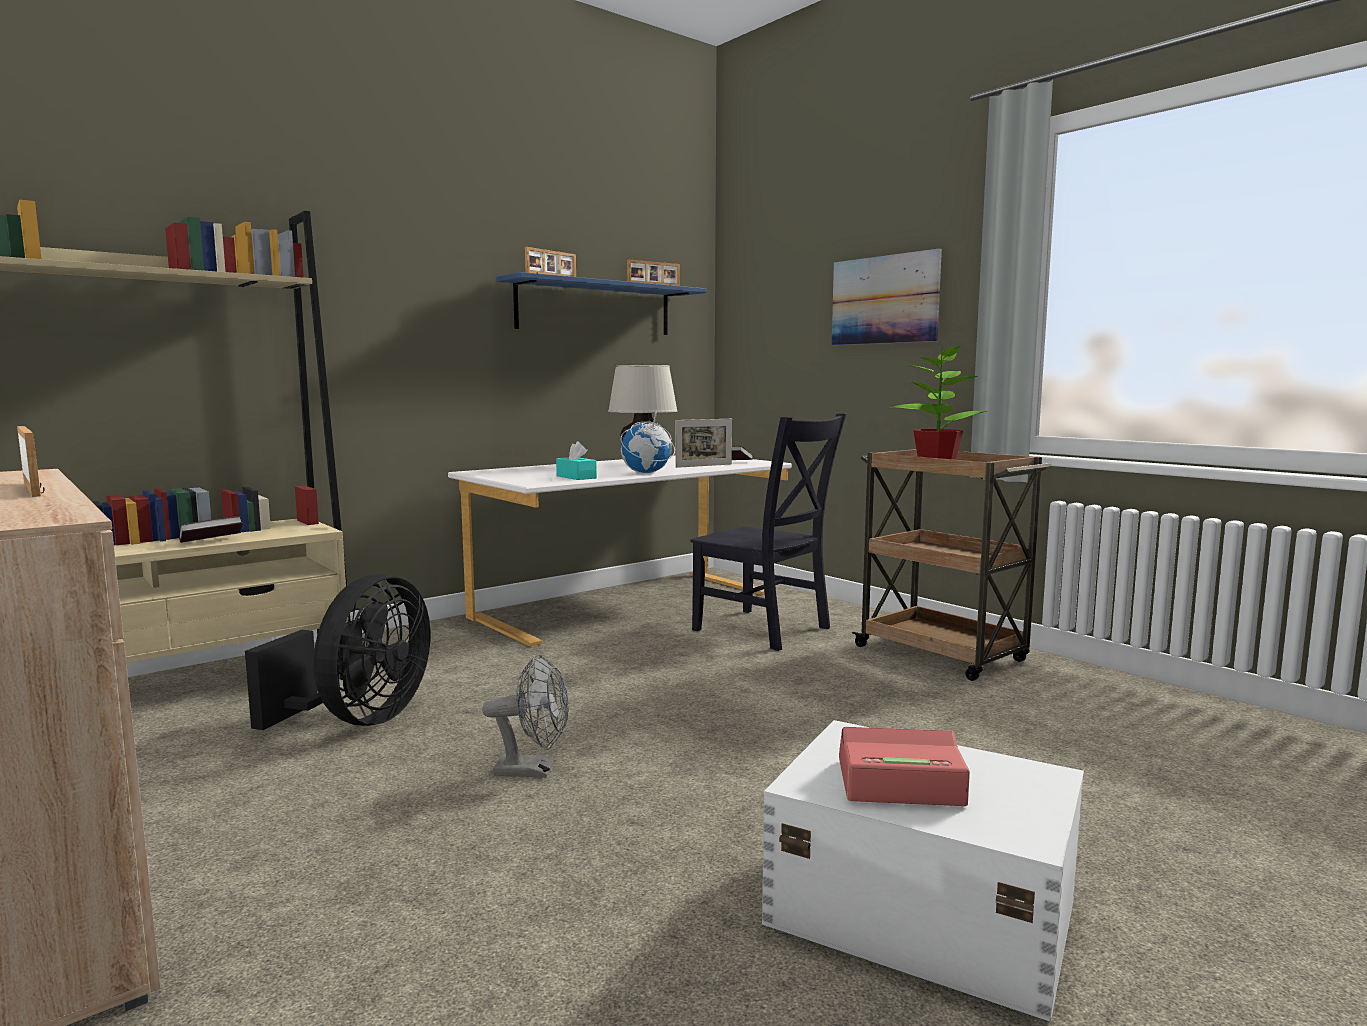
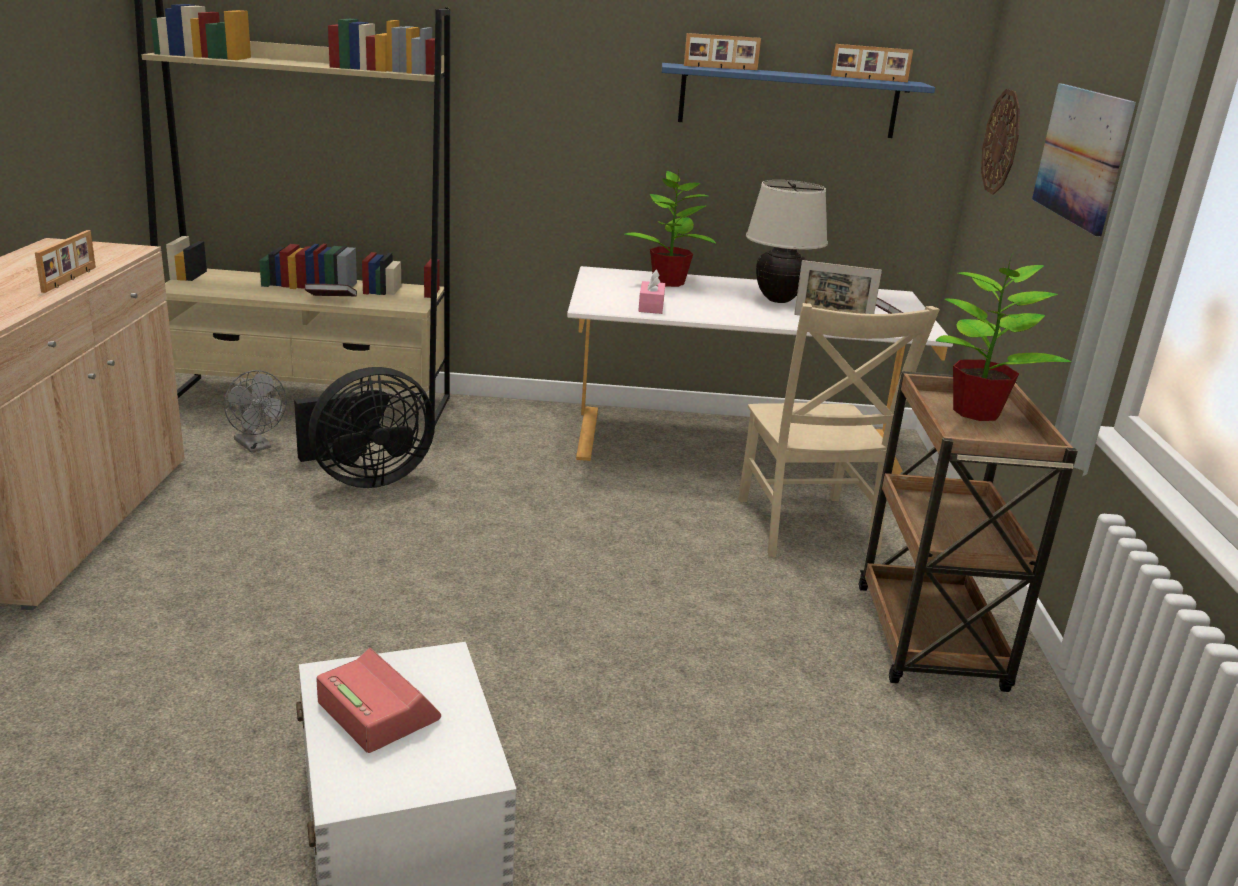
camera: 40 degrees right, 15 degrees up
(534, 770) = (387, 573): grey fan -> grey fan (256, 446)
(544, 469) = (668, 282): none -> potted plant
(576, 477) = (651, 306): turquoise tissue box -> pink tissue box
(646, 473) = (734, 317): globe -> none
(761, 323) = (1002, 142): none -> wall clock
(766, 630) = (806, 529): black chair -> beige chair

